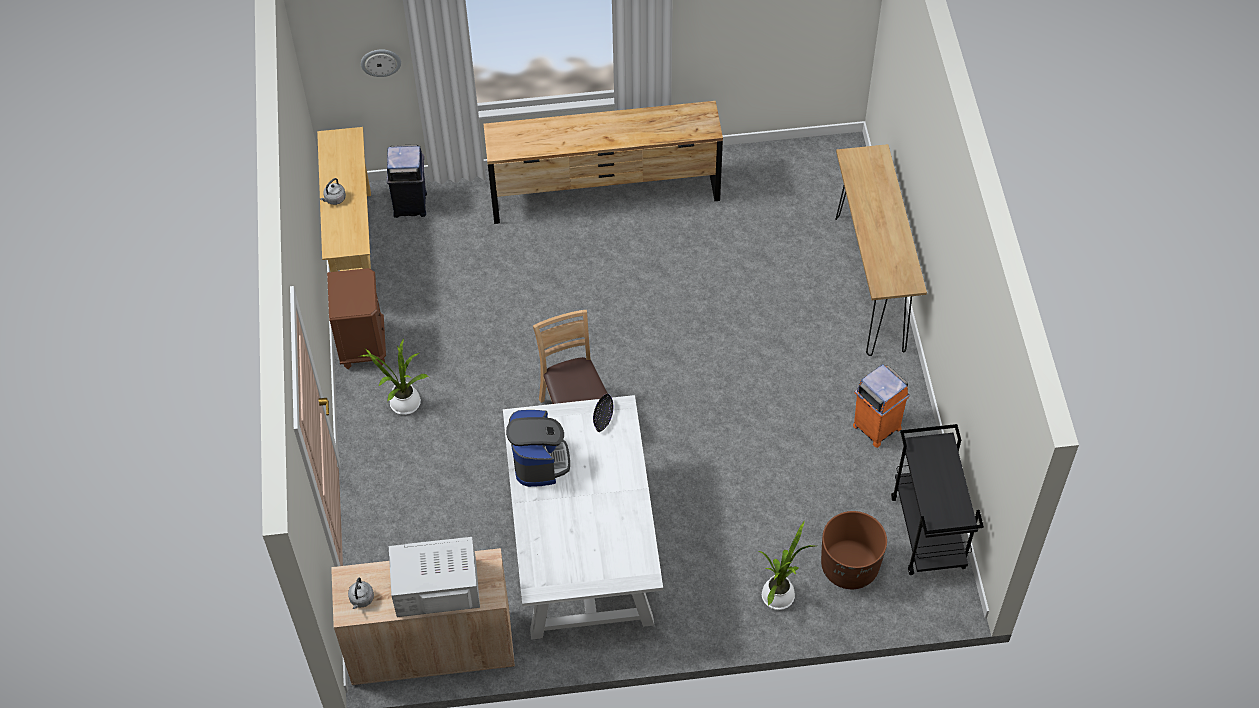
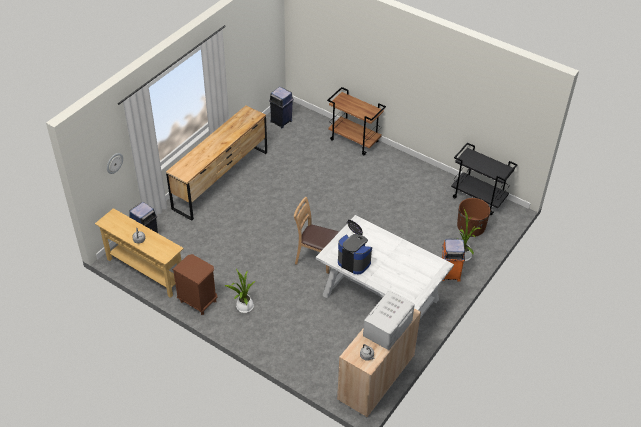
camera: 50 degrees left, 10 degrees down
(804, 166) = (281, 121): none -> blue trash can
(870, 283) = (354, 141): brown console table -> brown cart
(876, 426) = (418, 181): orange trash can -> orange trash can (449, 274)

